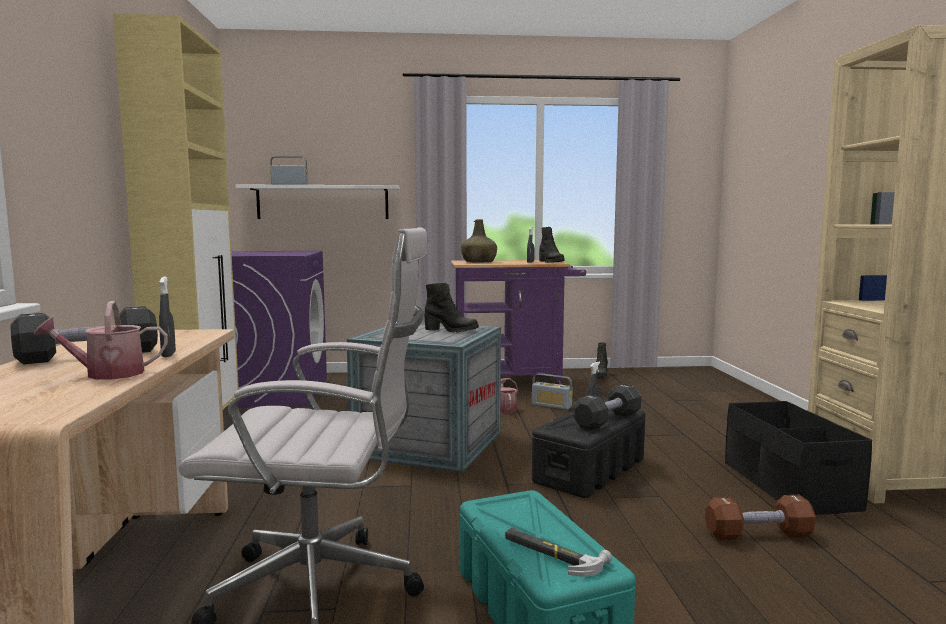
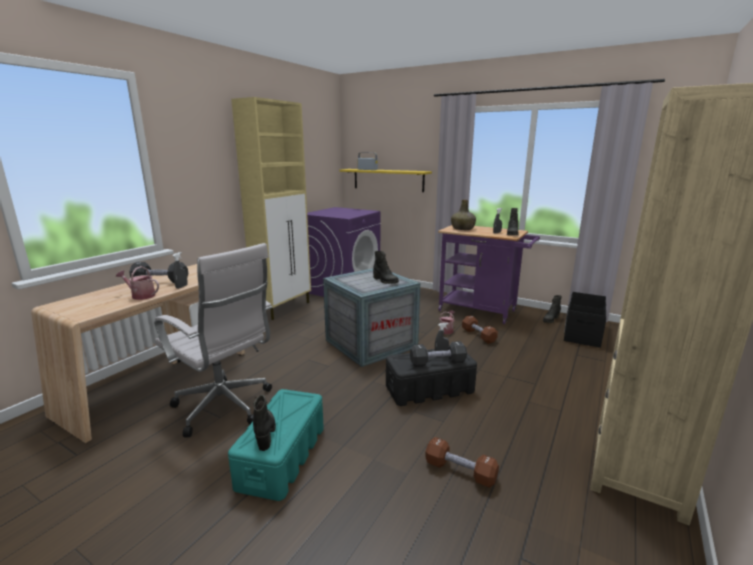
camera: 35 degrees right, 10 degrees up
(323, 202) = (388, 180): white shelf -> yellow shelf
(551, 405) = (478, 335): radio -> brown dumbbell
(552, 554) = (265, 433): hammer -> black boot
(788, 486) = (544, 449): black storage box -> black storage box (582, 332)

